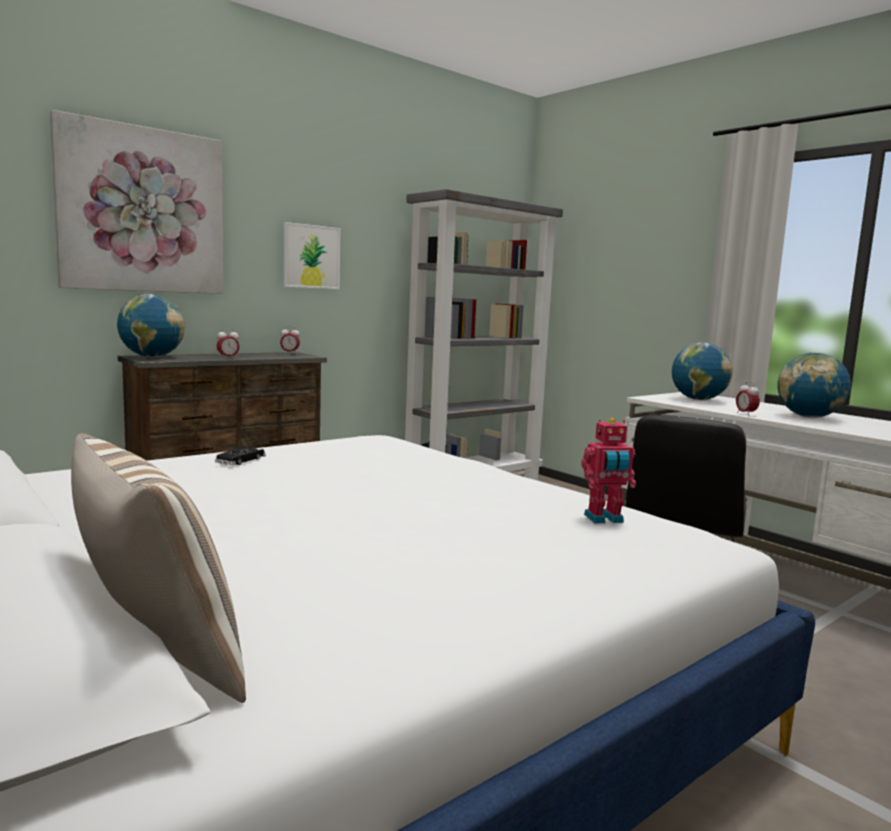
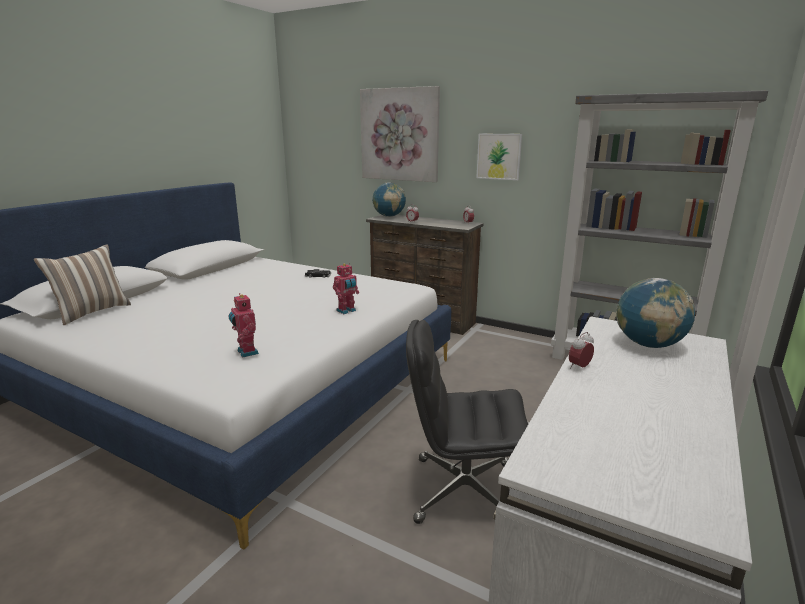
camera: 70 degrees right, 10 degrees up
(451, 468) = (347, 311): none -> toy robot
(808, 417) = (630, 404): globe -> none

